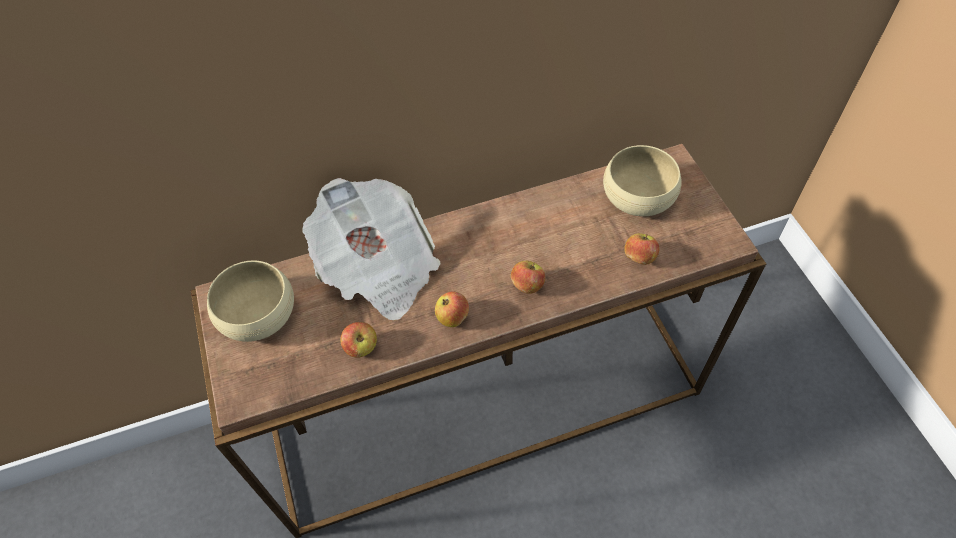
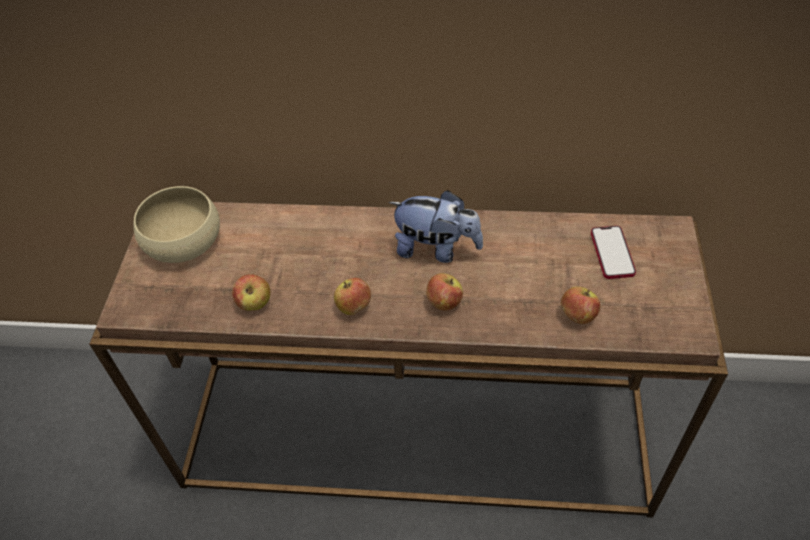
camera: 25 degrees right, 5 degrees down
(378, 268) = (311, 237): newspaper -> none
(495, 240) = (436, 249): none -> plush toy
(638, 195) = (612, 253): beige bowl -> phone

